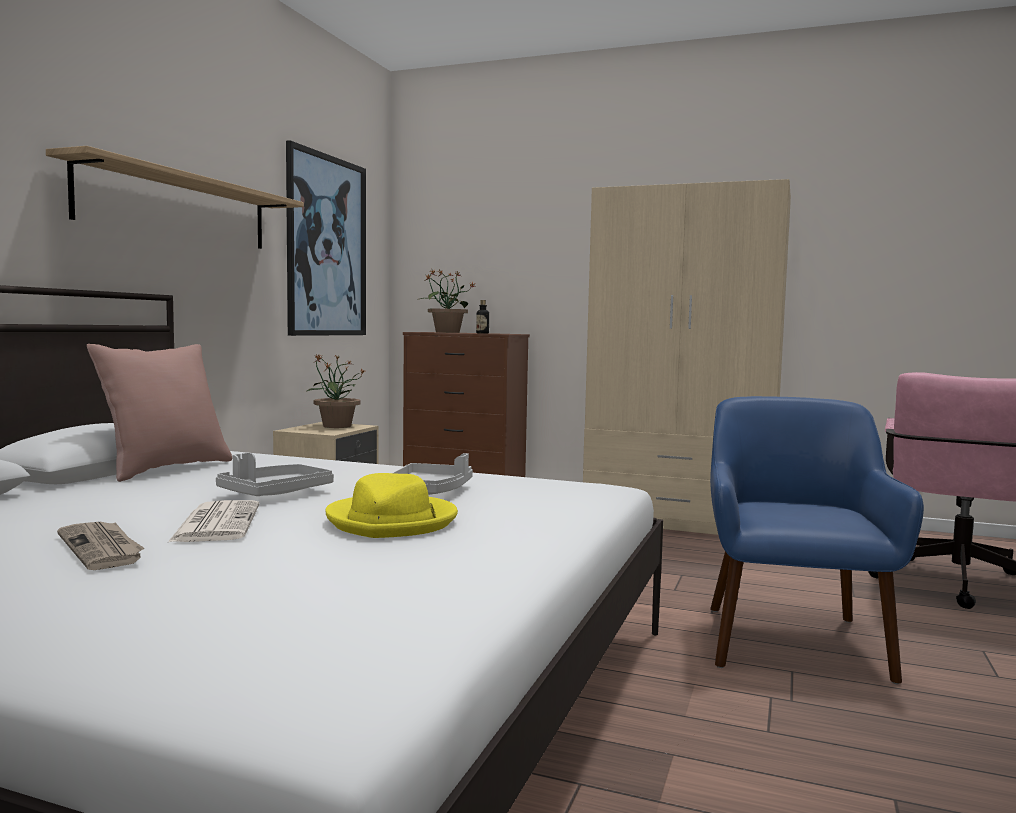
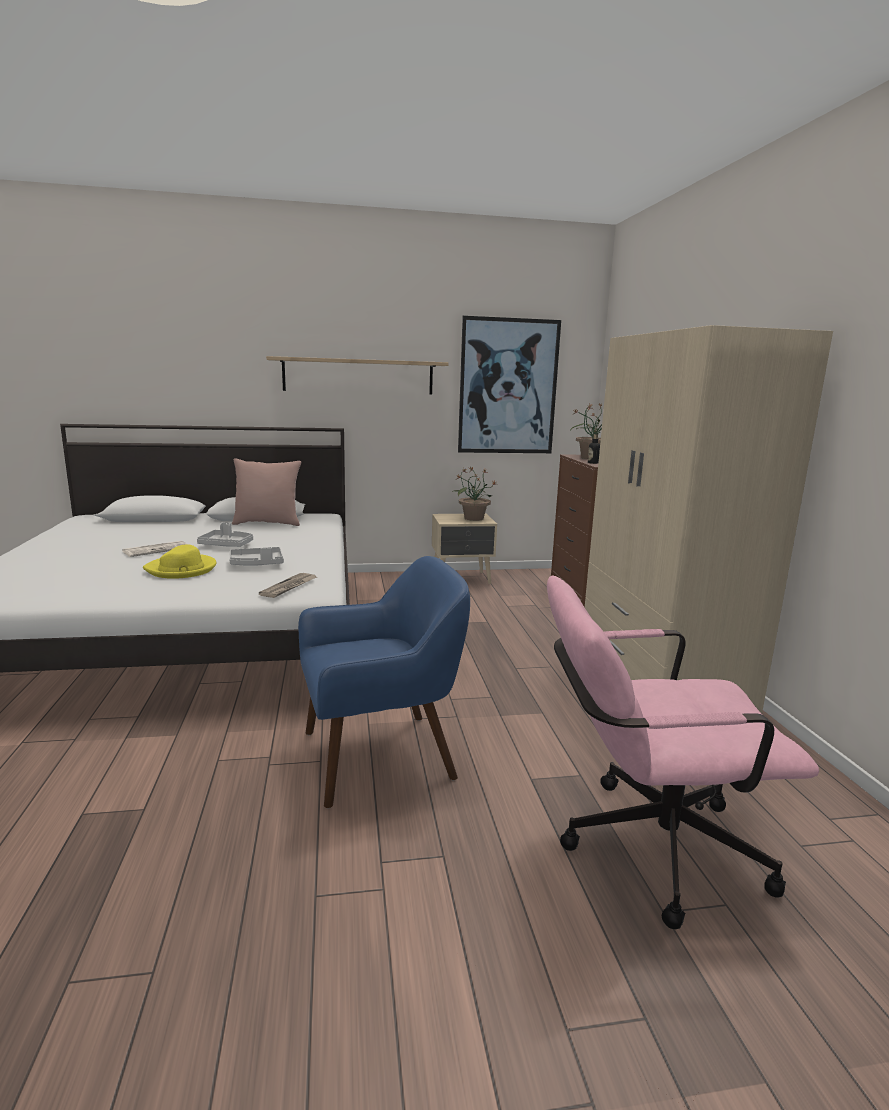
camera: 60 degrees right, 10 degrees up
(102, 548) = (109, 547): newspaper -> newspaper (289, 587)

